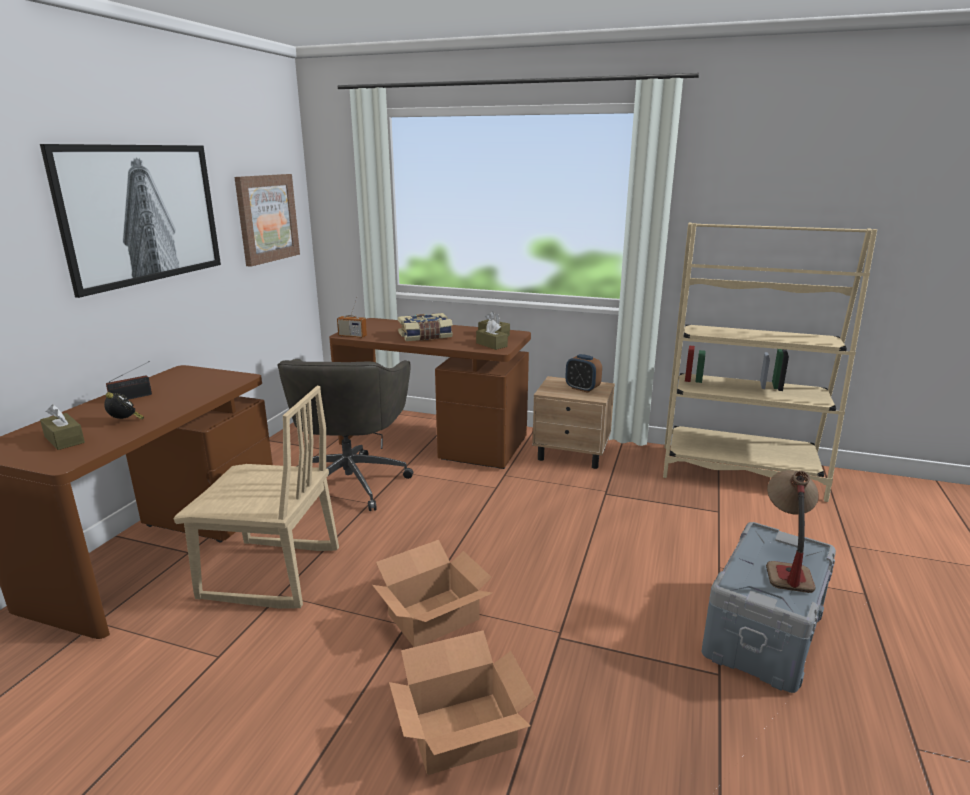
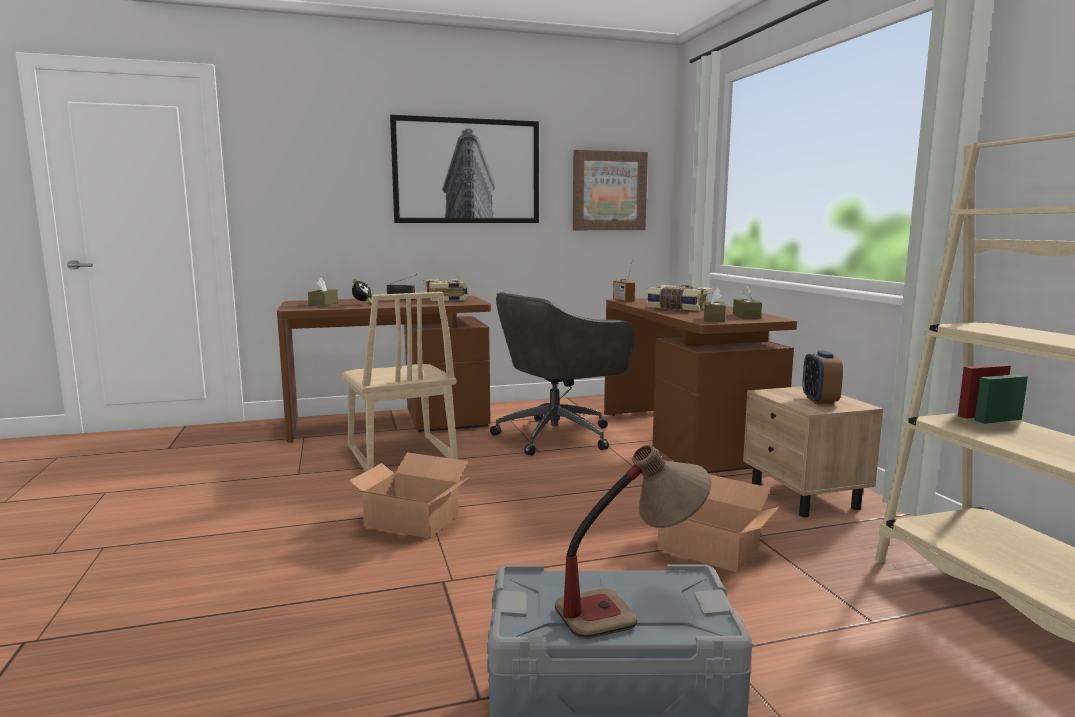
camera: 55 degrees right, 10 degrees down
(184, 381) = (446, 299): none -> book
(460, 731) = (278, 573): cardboard box -> cardboard box (707, 547)

